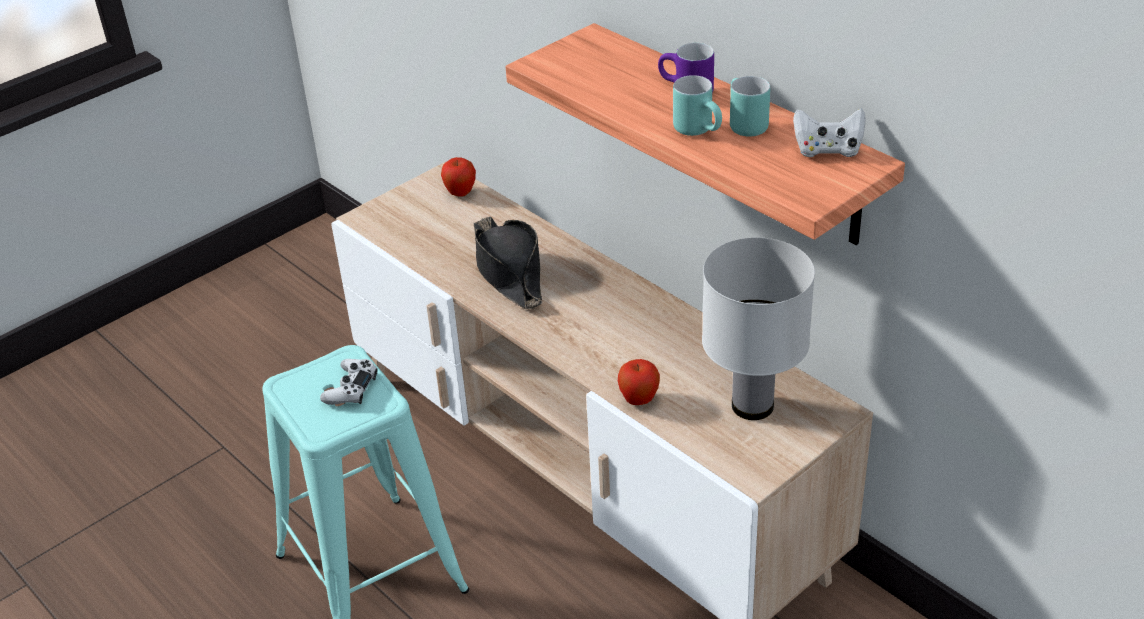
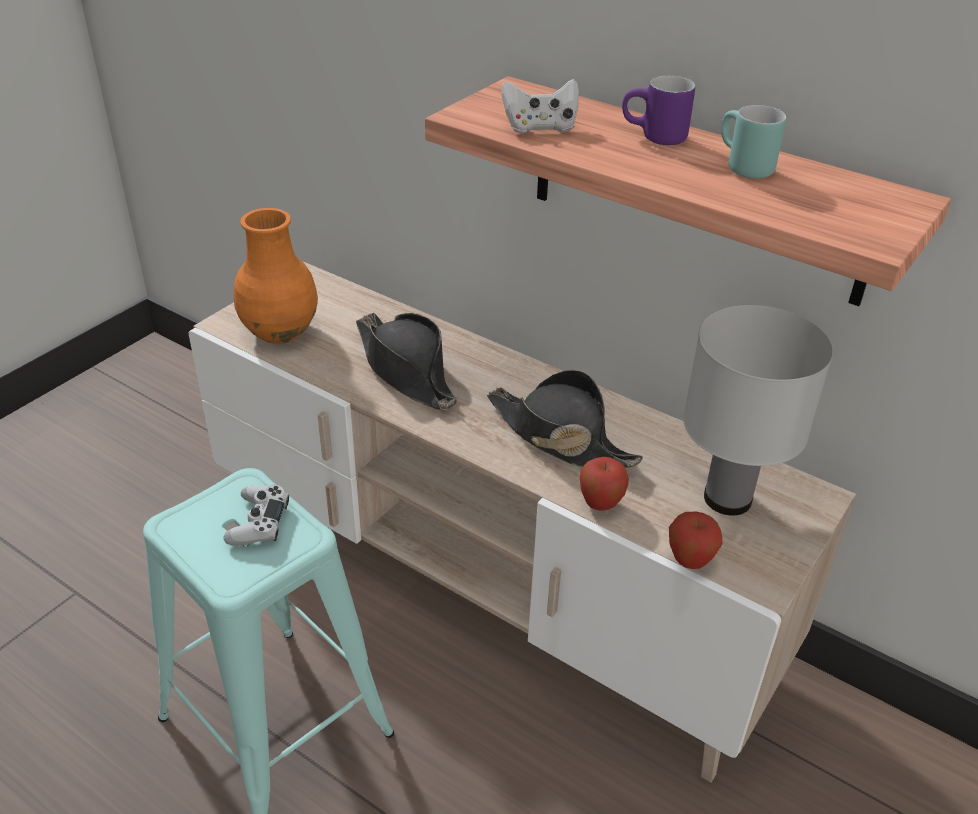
camera: 15 degrees left, 0 degrees up
(409, 228) = (280, 331): none -> orange vase
(460, 193) = (329, 292): apple -> apple (689, 561)
(624, 340) = (559, 437): none -> black hat
(700, 130) = (696, 175): turquoise mug -> none
(828, 150) = (857, 189): white game controller -> white game controller (540, 128)

